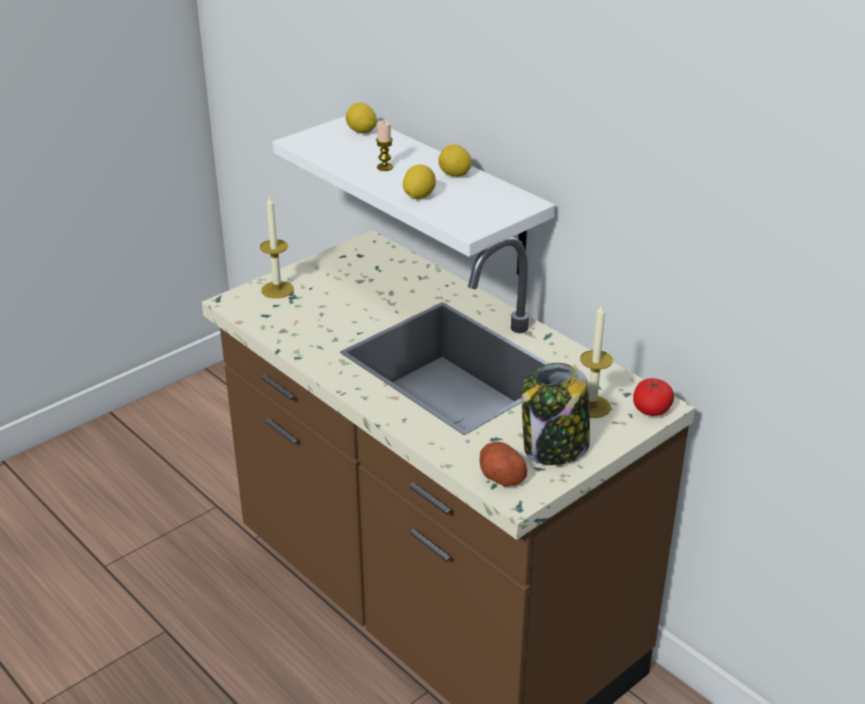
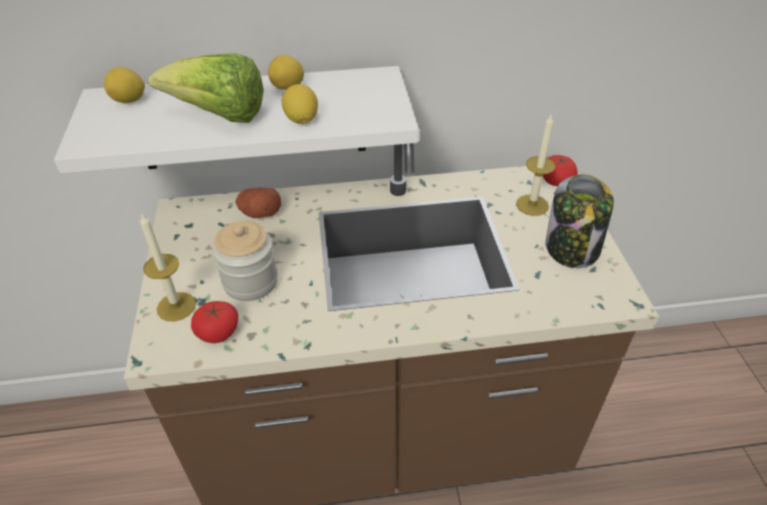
camera: 55 degrees left, 10 degrees up
(272, 316) = (218, 332): none -> tomato
(332, 307) = (250, 282): none -> jar
(385, 167) = (220, 116): candle -> lettuce
(500, 476) = (590, 295): potato -> potato (259, 212)

